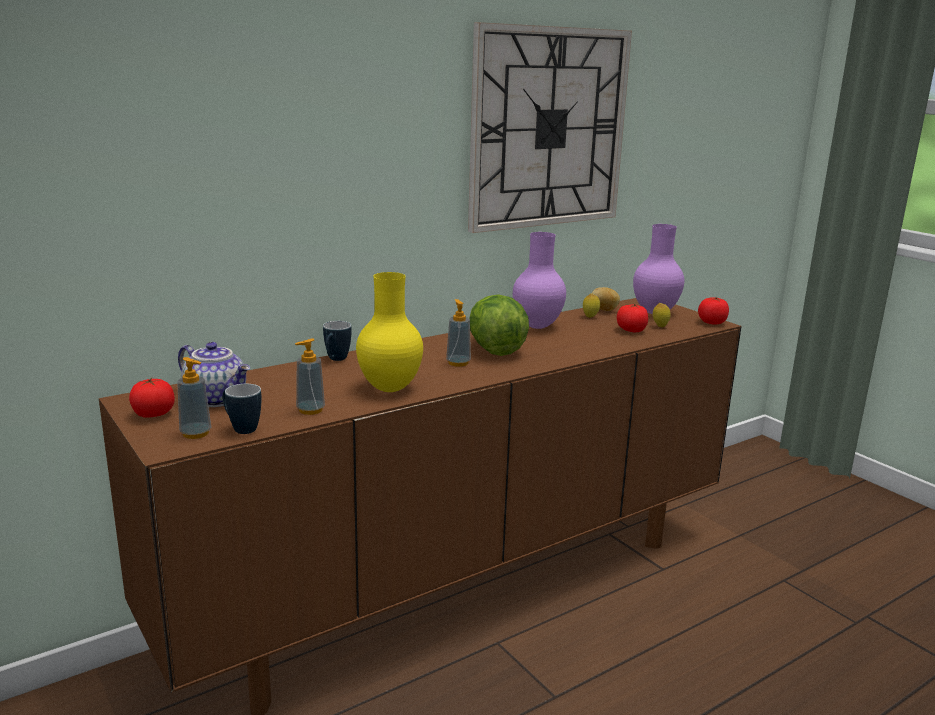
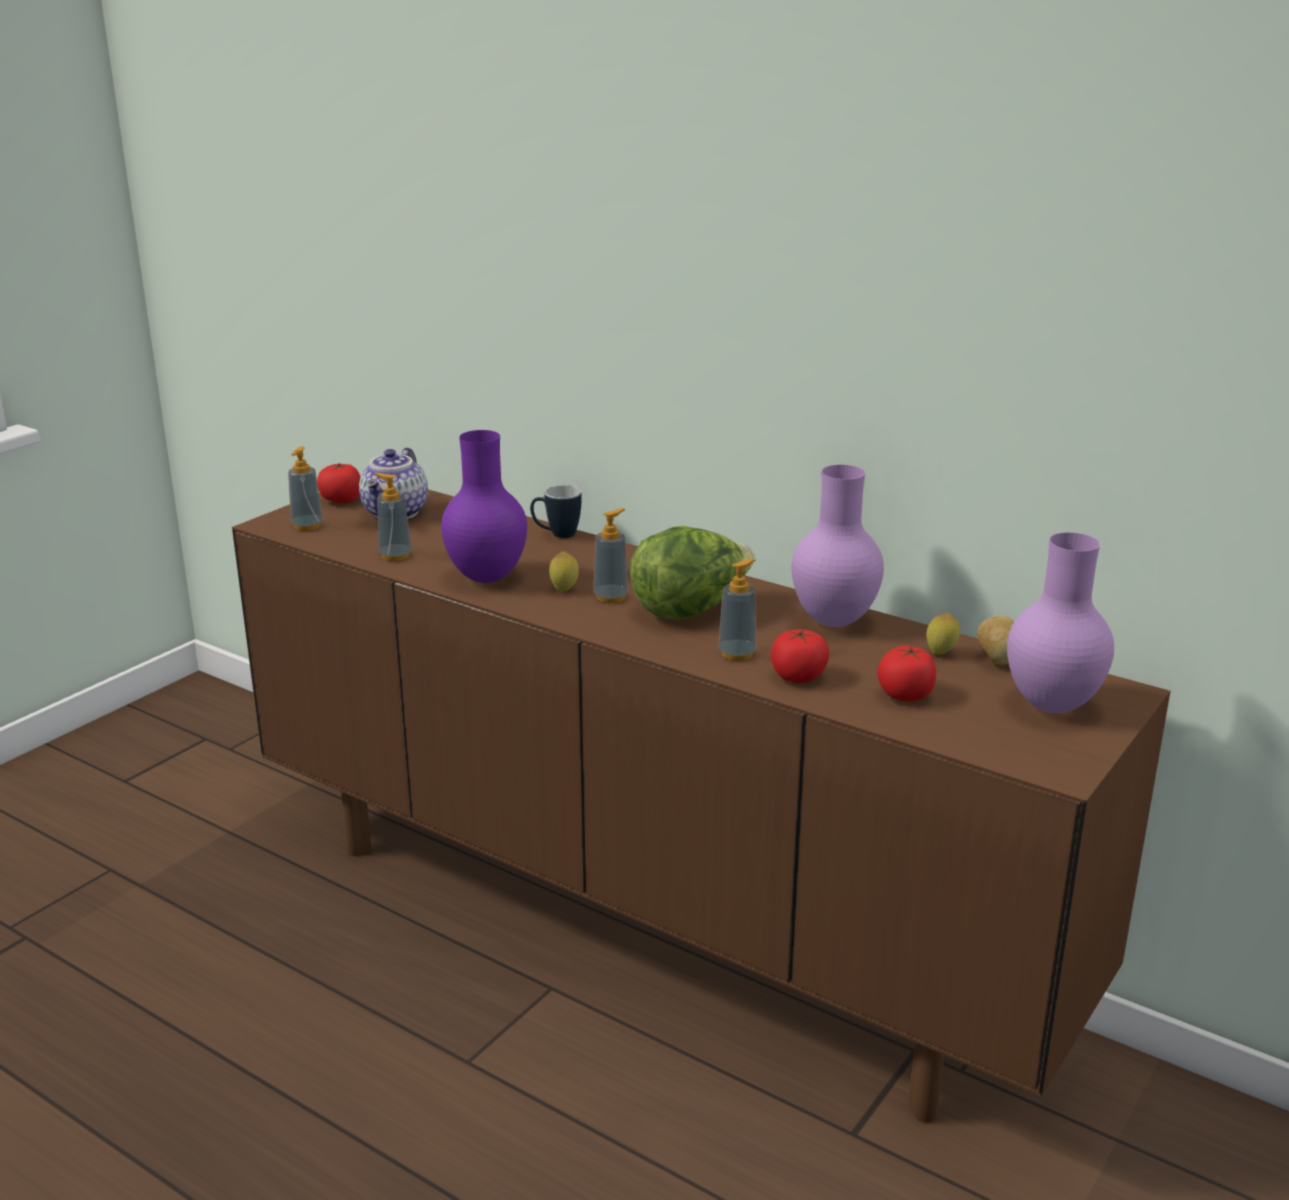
camera: 70 degrees right, 5 degrees up
(241, 428) = (329, 539): mug -> none
(391, 388) = (488, 578): yellow vase -> purple vase
(548, 128) = (940, 298): wall clock -> none
(562, 350) = (737, 654): none -> soap dispenser
(660, 326) = (964, 717): lemon -> lemon (564, 590)
(712, 322) = (1060, 766): tomato -> tomato (798, 677)

